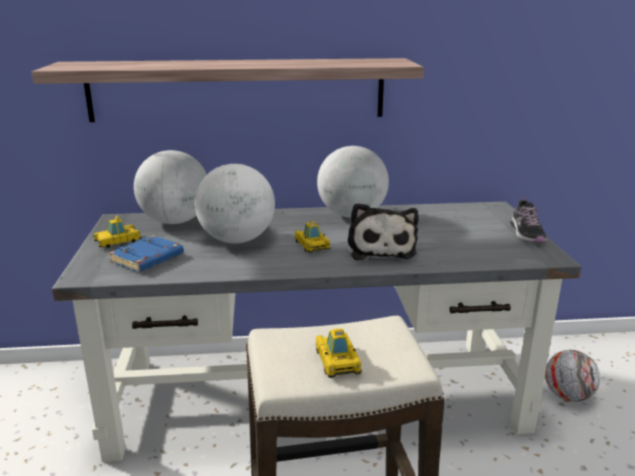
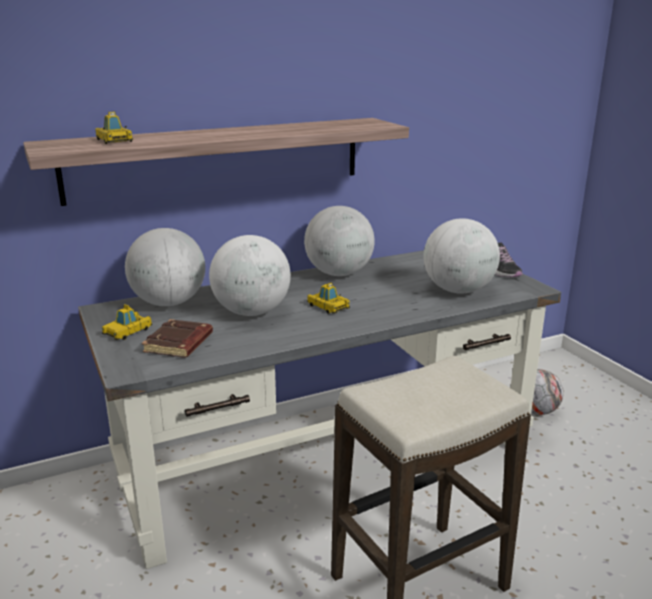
camera: 20 degrees left, 0 degrees up
(147, 259) = (179, 344): blue book -> brown book
(337, 361) = (438, 400): toy car -> toy car (114, 140)
(380, 248) = (392, 301): plush toy -> none
(460, 248) = (458, 290): none -> globe

